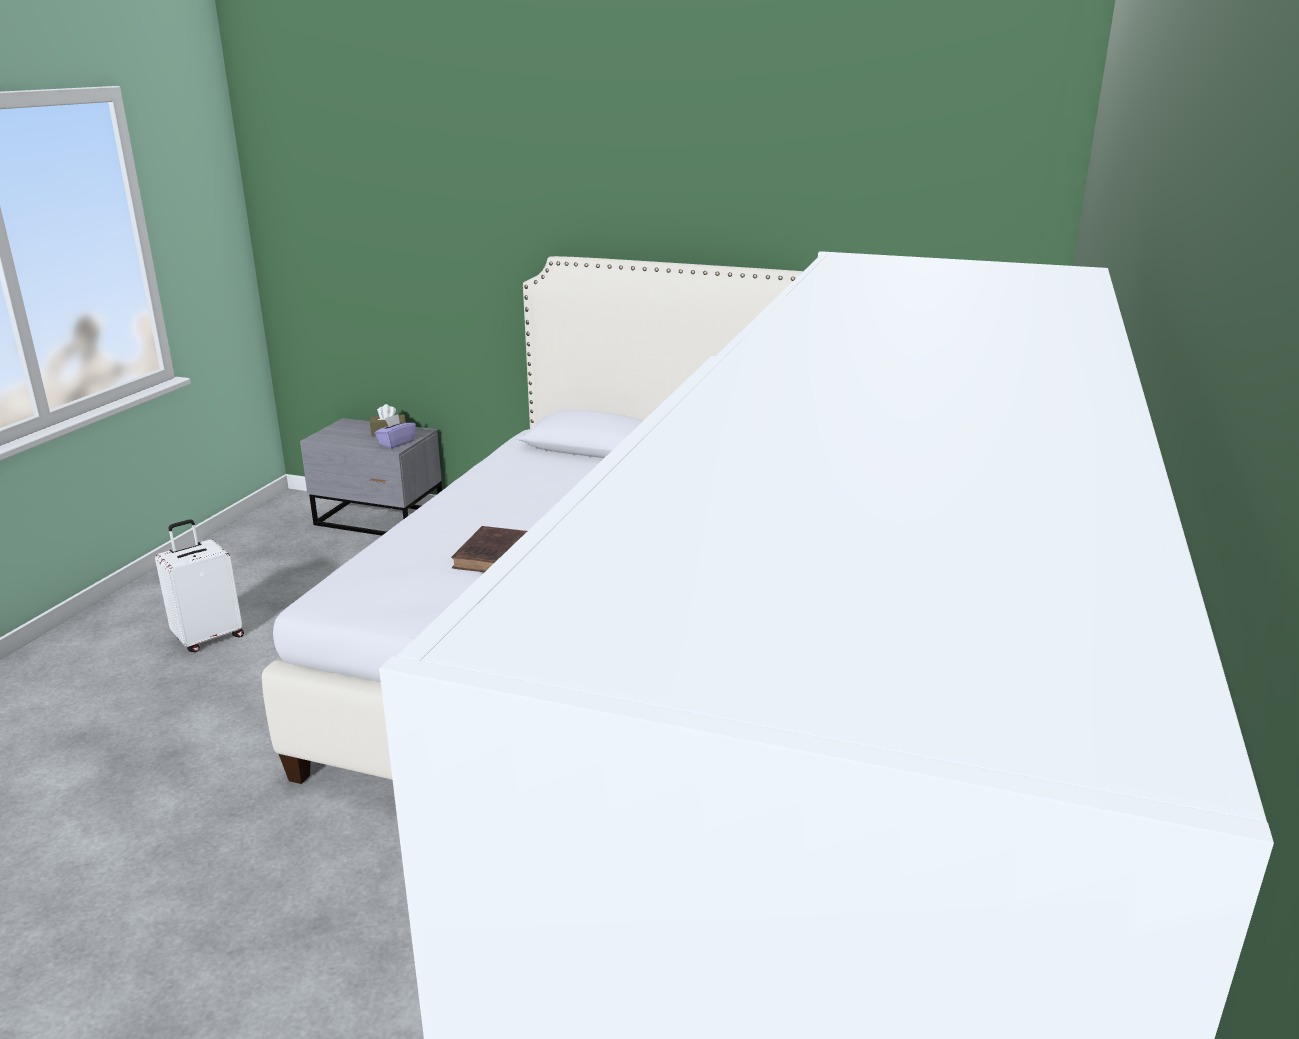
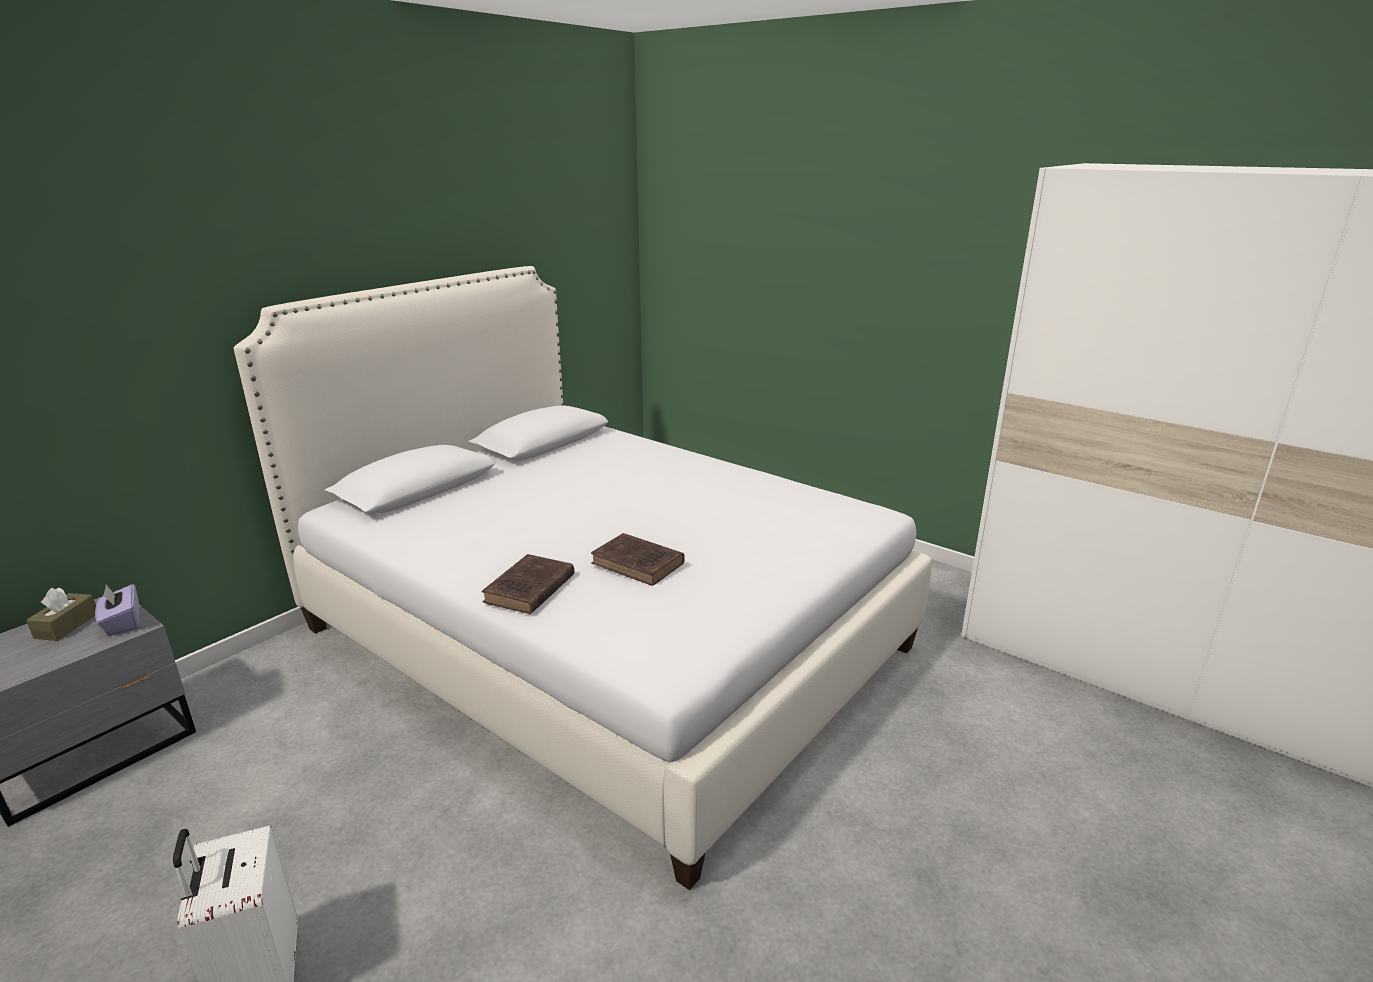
camera: 70 degrees left, 0 degrees up
(431, 525) = (528, 590): none -> brown book

